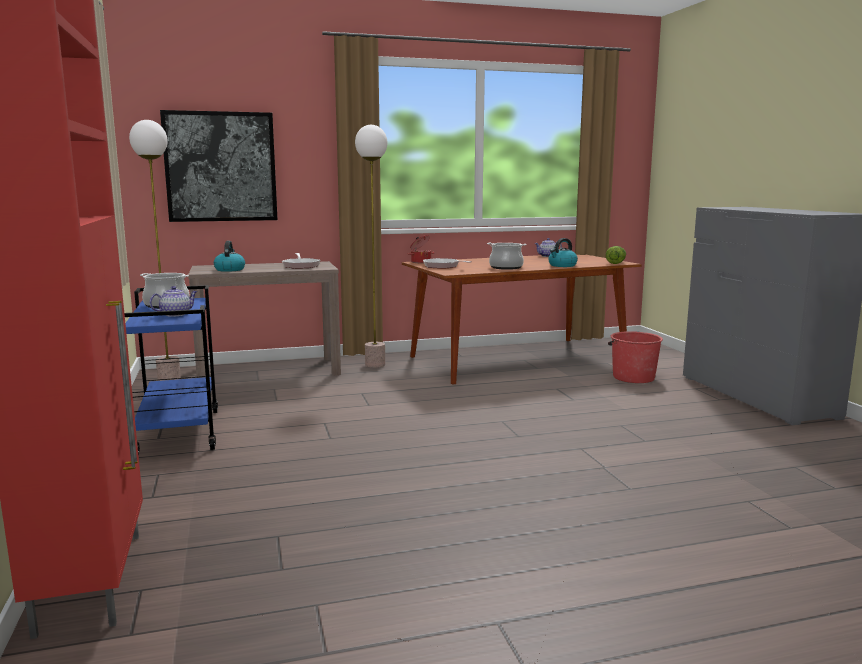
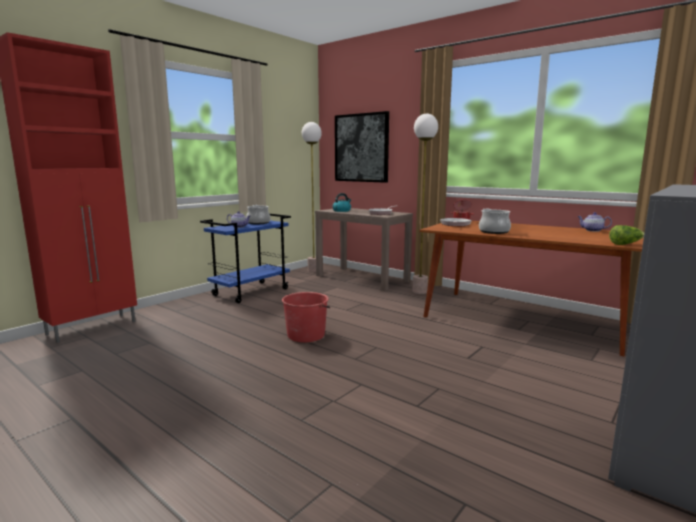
camera: 55 degrees right, 0 degrees up
(562, 265) = (551, 237): kettle -> none
(633, 377) = (582, 367): red bucket -> red bucket (306, 335)

